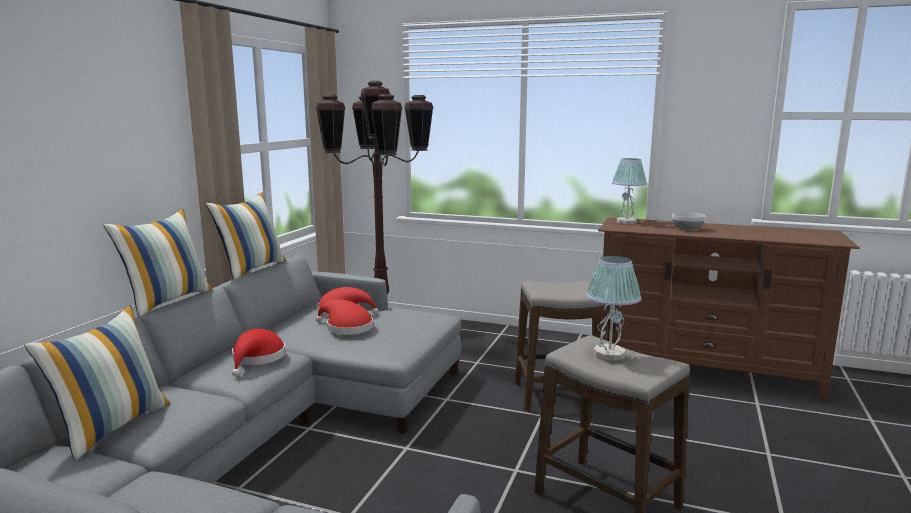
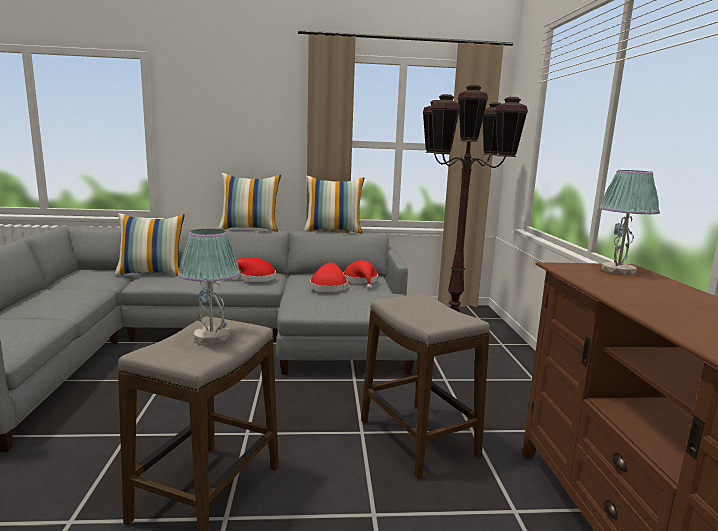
camera: 65 degrees right, 0 degrees up
(687, 228) = (653, 297): bowl -> none

